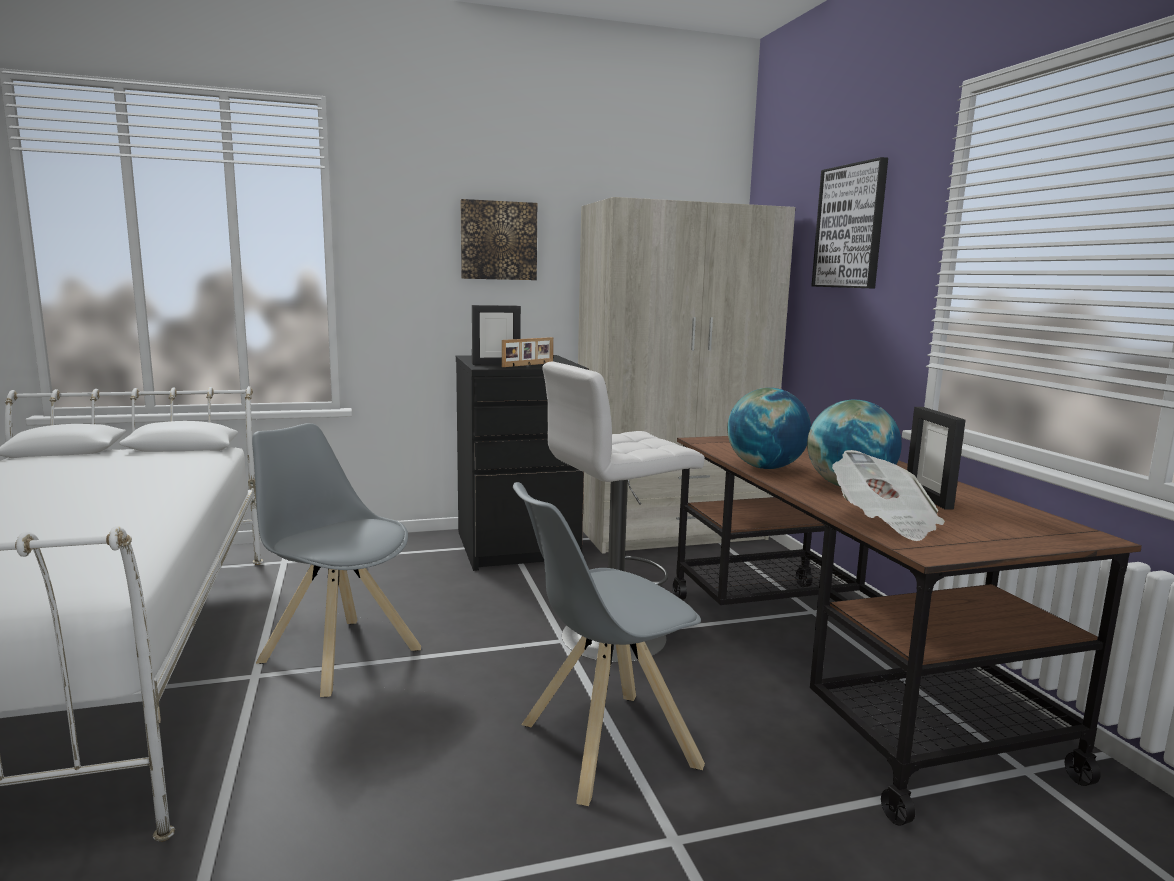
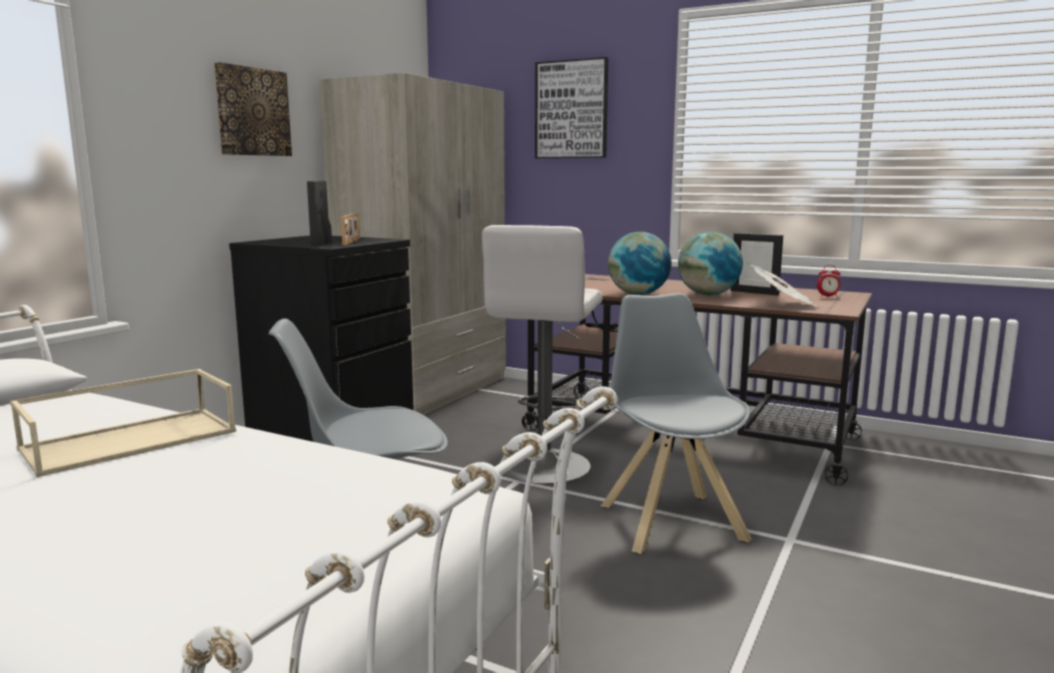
camera: 45 degrees left, 0 degrees up
(119, 488) = (132, 439): none -> beige tray
(496, 364) = (321, 244): picture frame -> picture frame turned 150 degrees clockwise
(603, 745) = (670, 520): grey chair -> grey chair turned 150 degrees clockwise
(1018, 530) = (827, 297): none -> alarm clock

